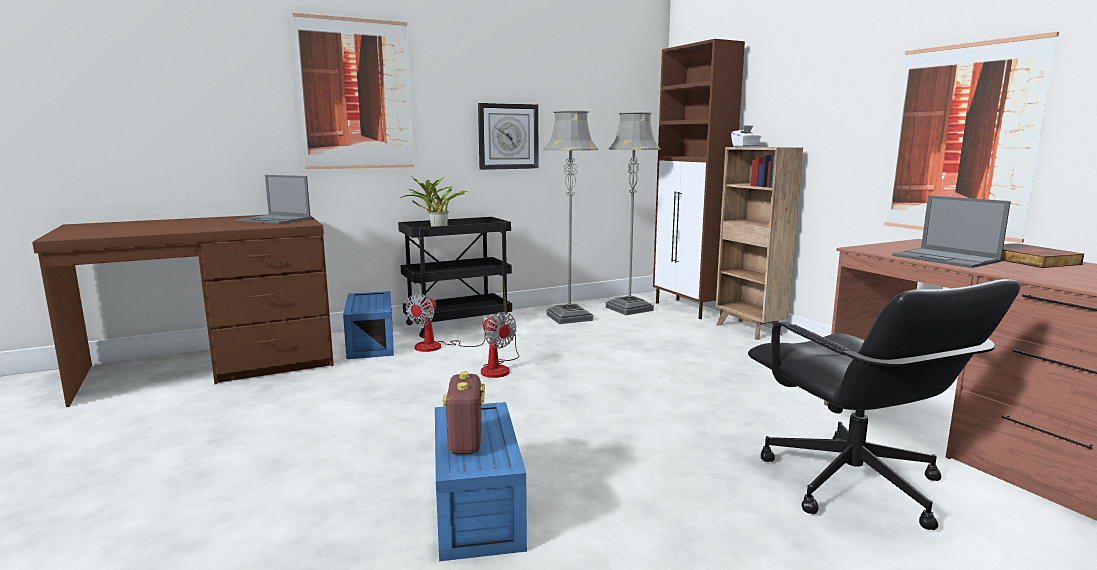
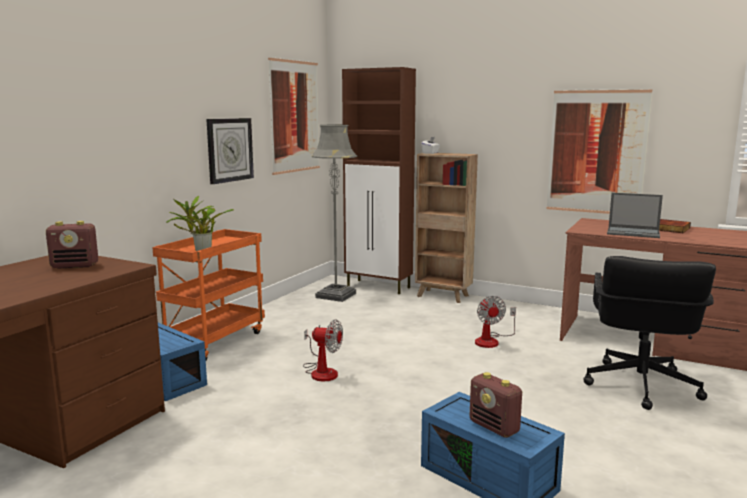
camera: 35 degrees left, 0 degrees up
(275, 220) = (75, 266): laptop -> radio
(356, 94) = (107, 115): picture -> picture (294, 116)
(438, 346) = (234, 366): fan -> fan (491, 340)
(458, 324) = (215, 341): black cart -> orange cart
(569, 317) = (302, 313): grey floor lamp -> none
(852, 485) = (640, 386): black office chair -> black office chair turned 75 degrees clockwise

